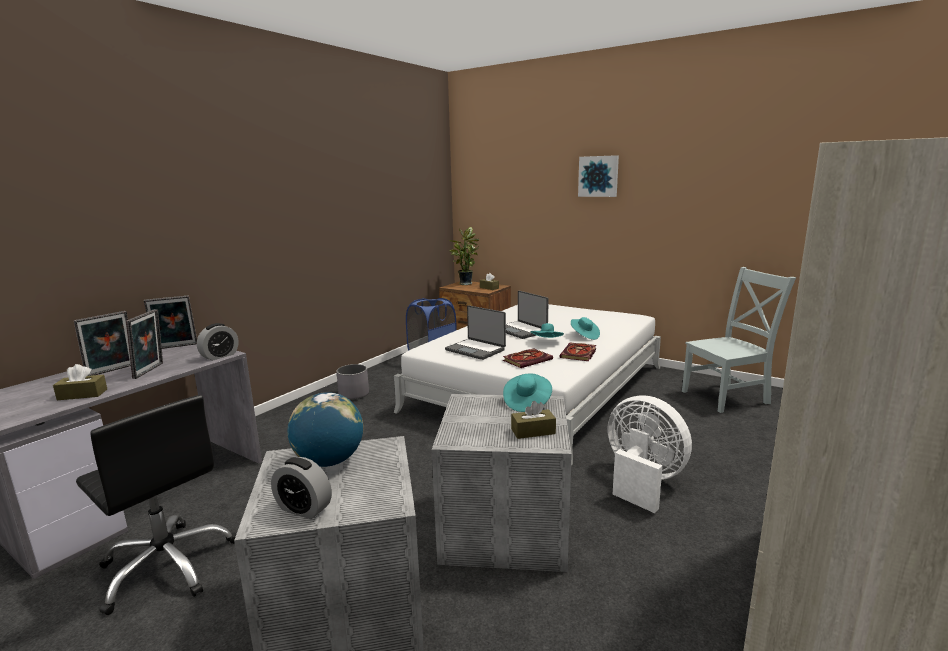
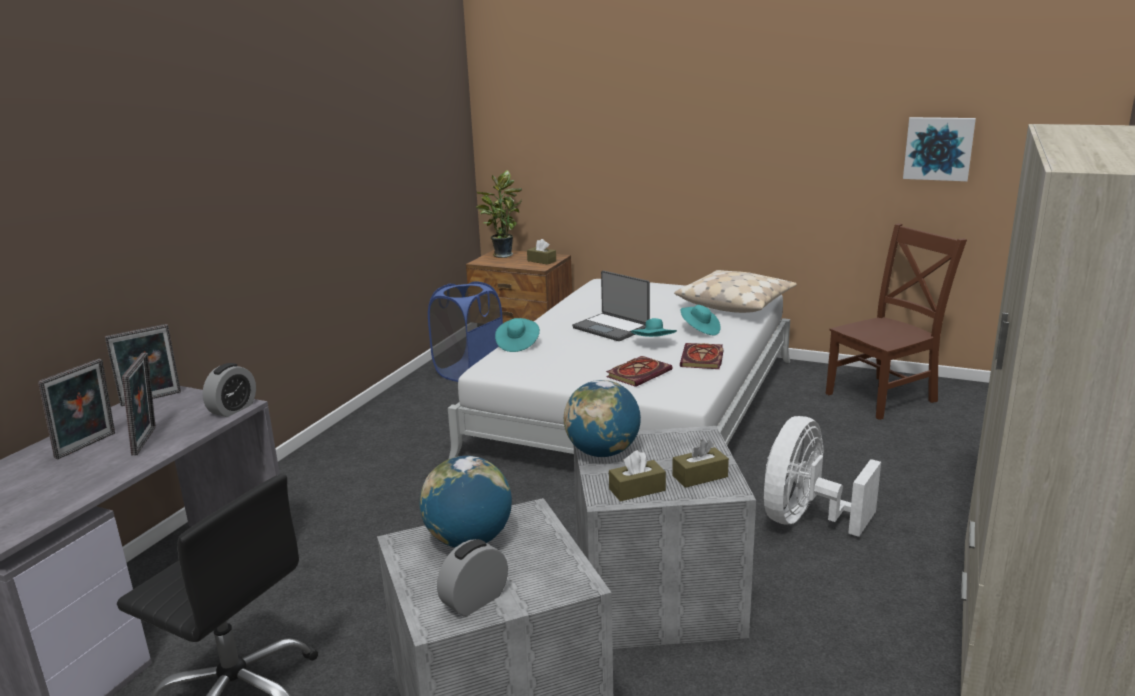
camera: 10 degrees left, 5 degrees up
(82, 394) = (79, 486): brown tissue box -> brown tissue box (637, 490)
(303, 508) = (475, 601): alarm clock -> alarm clock turned 120 degrees clockwise
(354, 394) = (377, 438): grey planter -> none
(466, 407) = (602, 452): none -> globe
(476, 350) = (562, 363): laptop -> none
(527, 402) = (675, 438): turquoise hat -> turquoise hat (517, 344)
(598, 176) = (697, 97): picture -> picture (938, 148)
(617, 320) = (735, 303): none -> beige pillow
(642, 481) = (806, 519): white fan -> white fan turned 90 degrees counterclockwise
(728, 397) = (884, 396): grey chair -> brown chair

